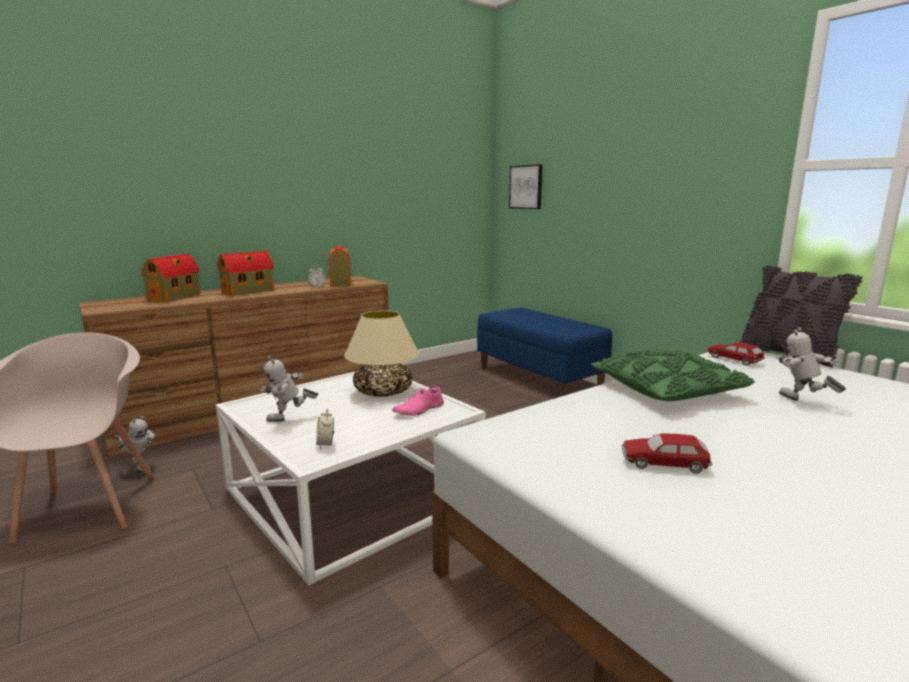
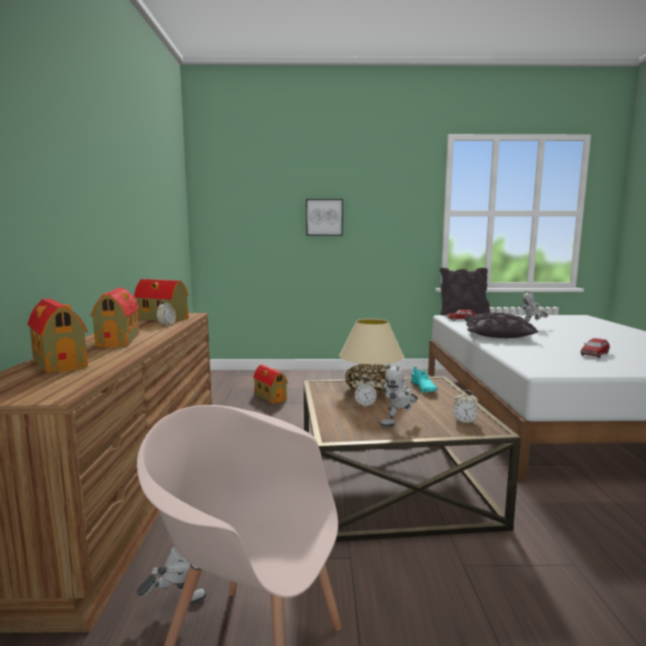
camera: 55 degrees left, 5 degrees down
(290, 420) = (399, 424): toy robot -> toy robot turned 45 degrees clockwise
(332, 398) = (365, 405): none -> alarm clock
(354, 493) = (391, 482): white coffee table -> brown coffee table
(418, 410) = (423, 388): pink shoe -> turquoise shoe
(476, 389) = (270, 397): none -> toy house
(526, 187) = (233, 222): picture -> picture (324, 217)
(539, 378) = (286, 377): blue bench -> none
(667, 390) = (497, 335): green pillow -> black pillow

